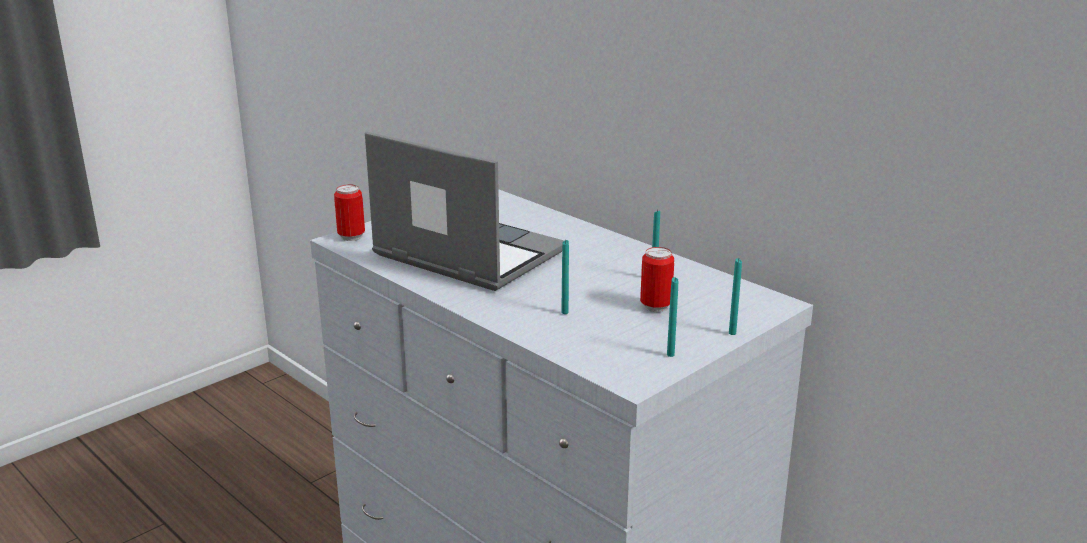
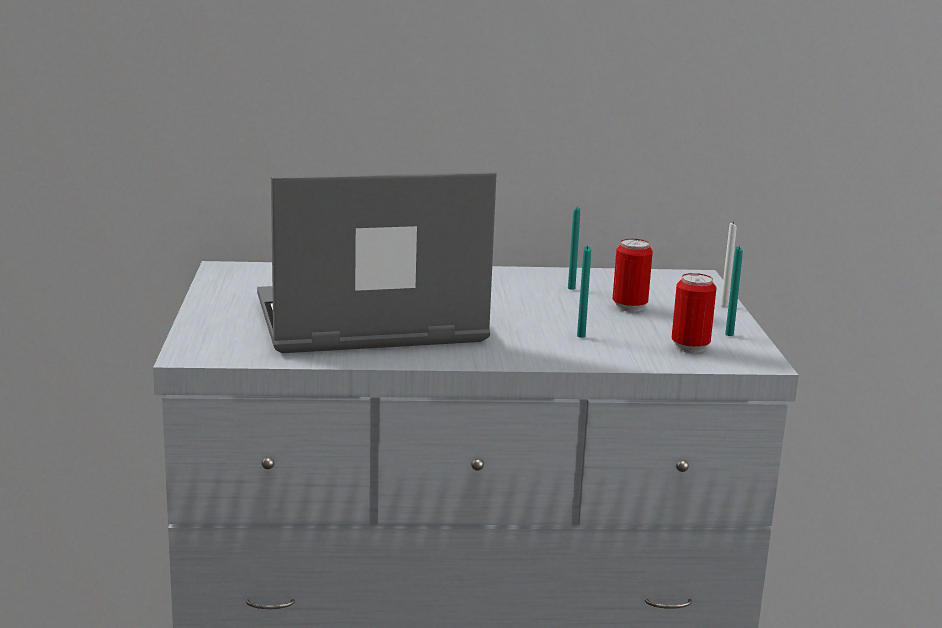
camera: 50 degrees left, 5 degrees down
(351, 236) = (197, 348): can -> can (690, 347)
(732, 333) = (724, 305): turquoise candle -> white candle

